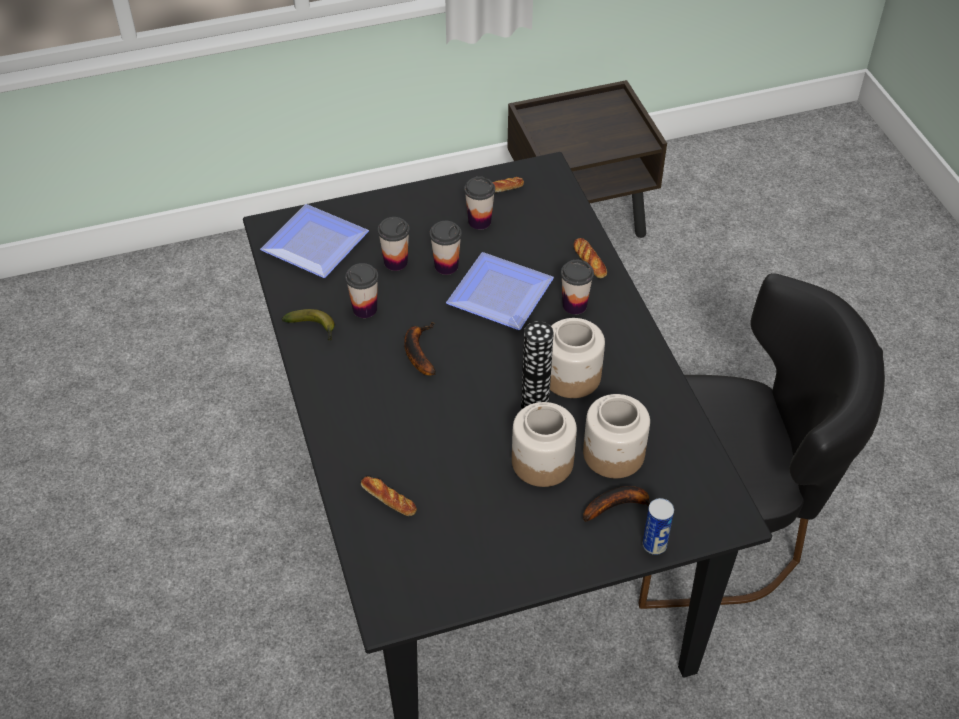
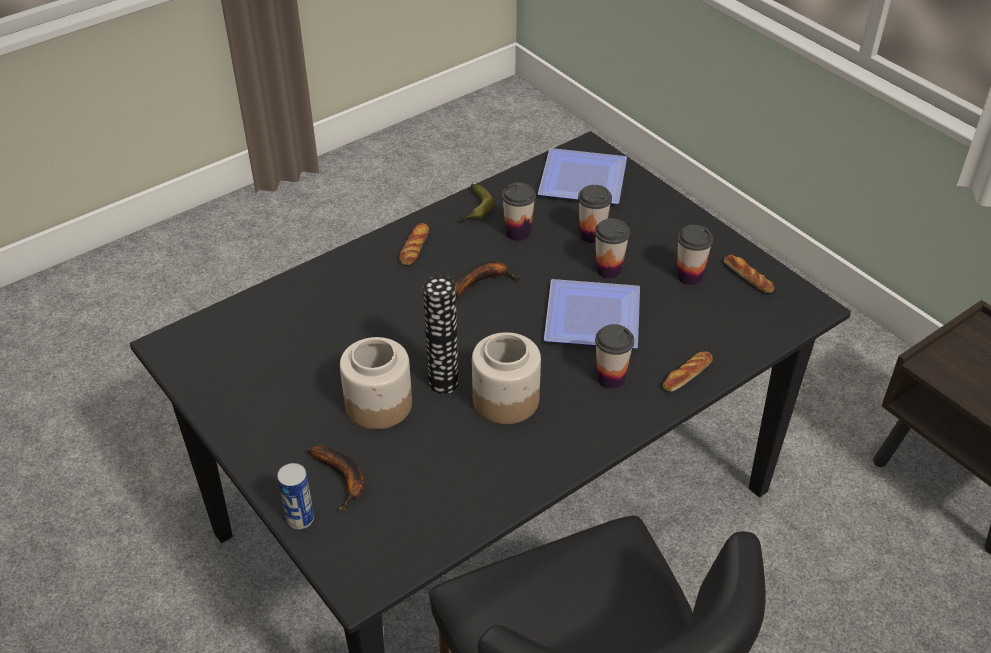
camera: 70 degrees right, 5 degrees down
(388, 499) = (294, 310): bread -> bread (414, 247)
(613, 454) = (411, 458): jar -> none

